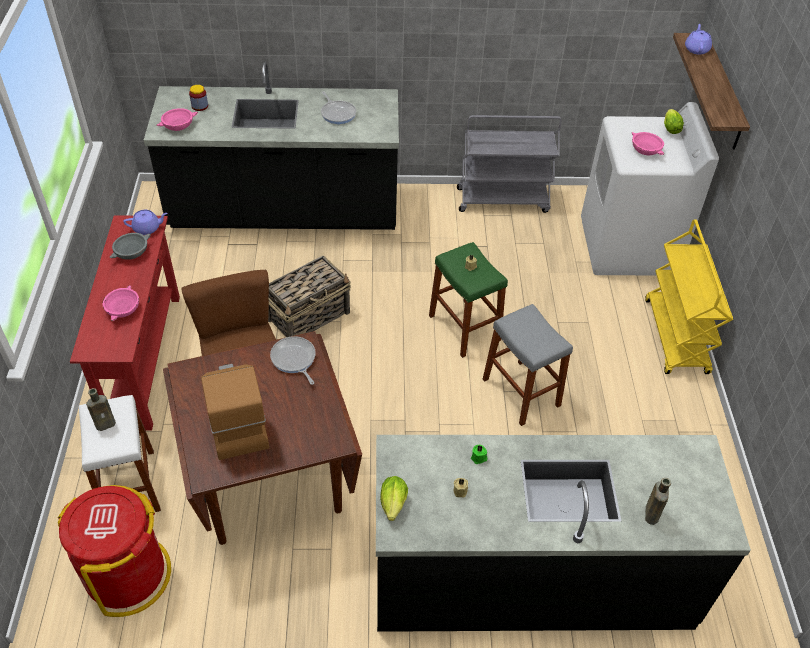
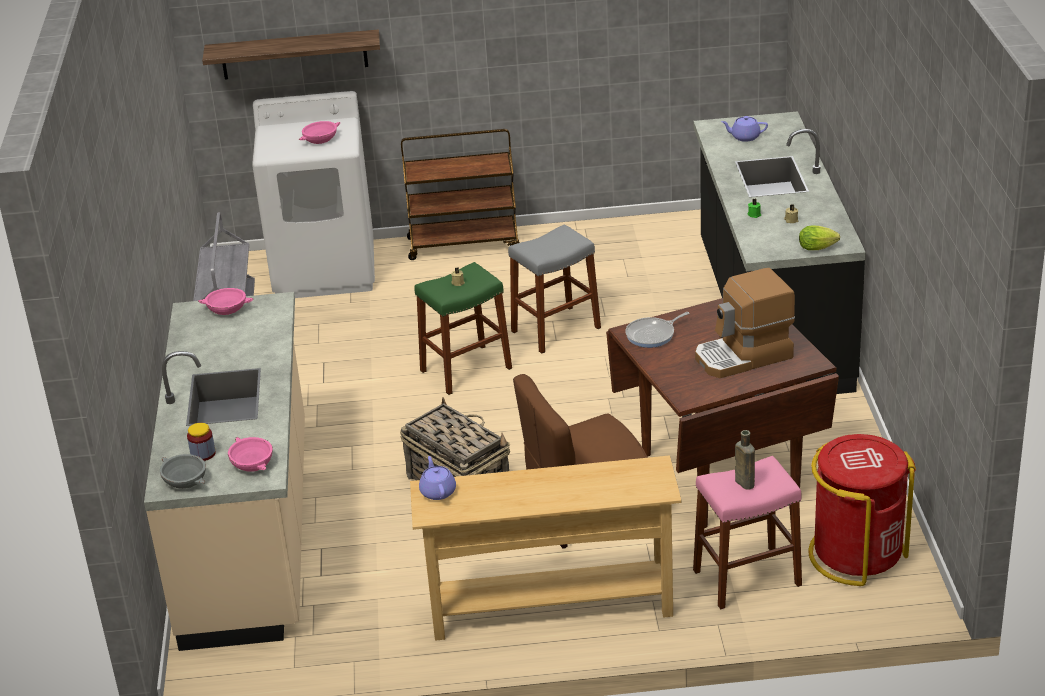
camera: 90 degrees left, 15 degrees down
(123, 309) = (589, 479): pink bowl -> pink bowl (226, 310)
(129, 486) = (747, 578): white stool -> pink stool
(132, 253) = (487, 494): grey bowl -> grey bowl (186, 480)
(144, 359) = (551, 609): red console table -> beige console table
(285, 212) = (250, 533): black counter -> beige counter
(337, 113) = (228, 340): frying pan -> none
(651, 513) = (780, 145): brown bottle -> none
(670, 128) = (281, 126): lettuce -> none
(676, 337) = (464, 244): yellow cart -> brown cart
(696, 49) = (238, 49): purple teapot -> purple teapot (744, 137)

